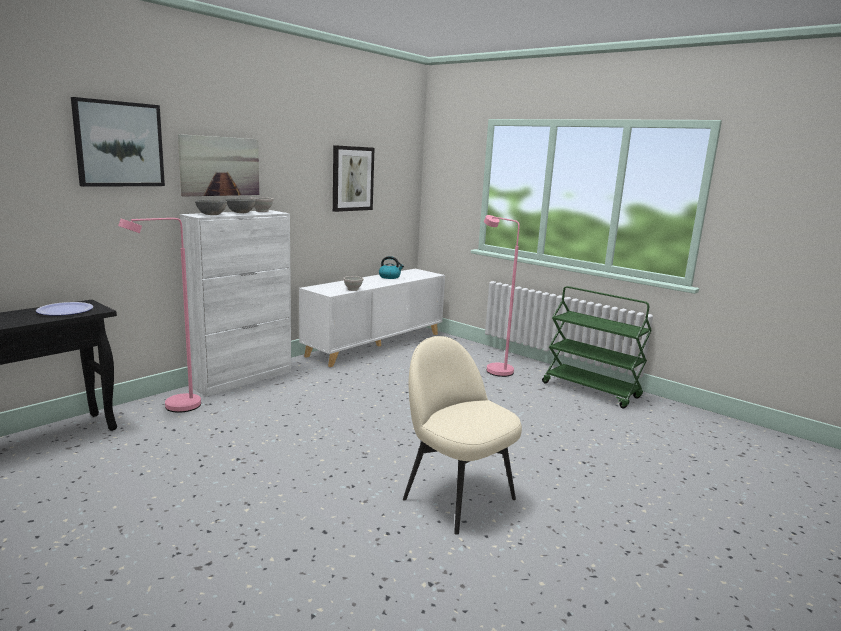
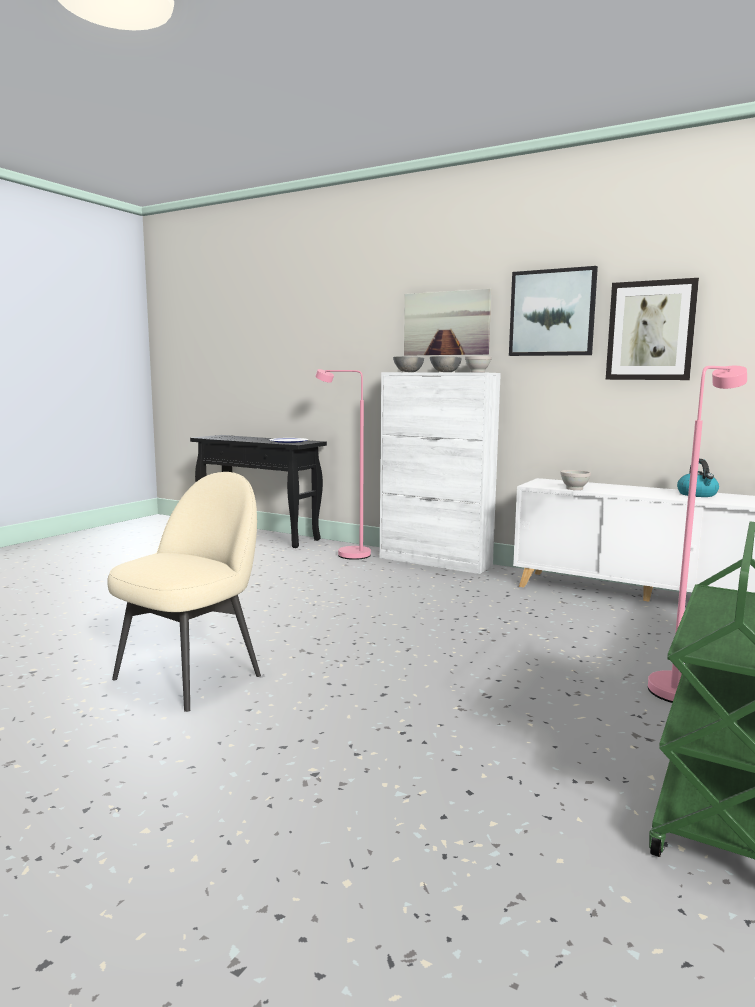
camera: 80 degrees right, 5 degrees down
(119, 144) = (358, 309): picture -> picture (552, 313)

